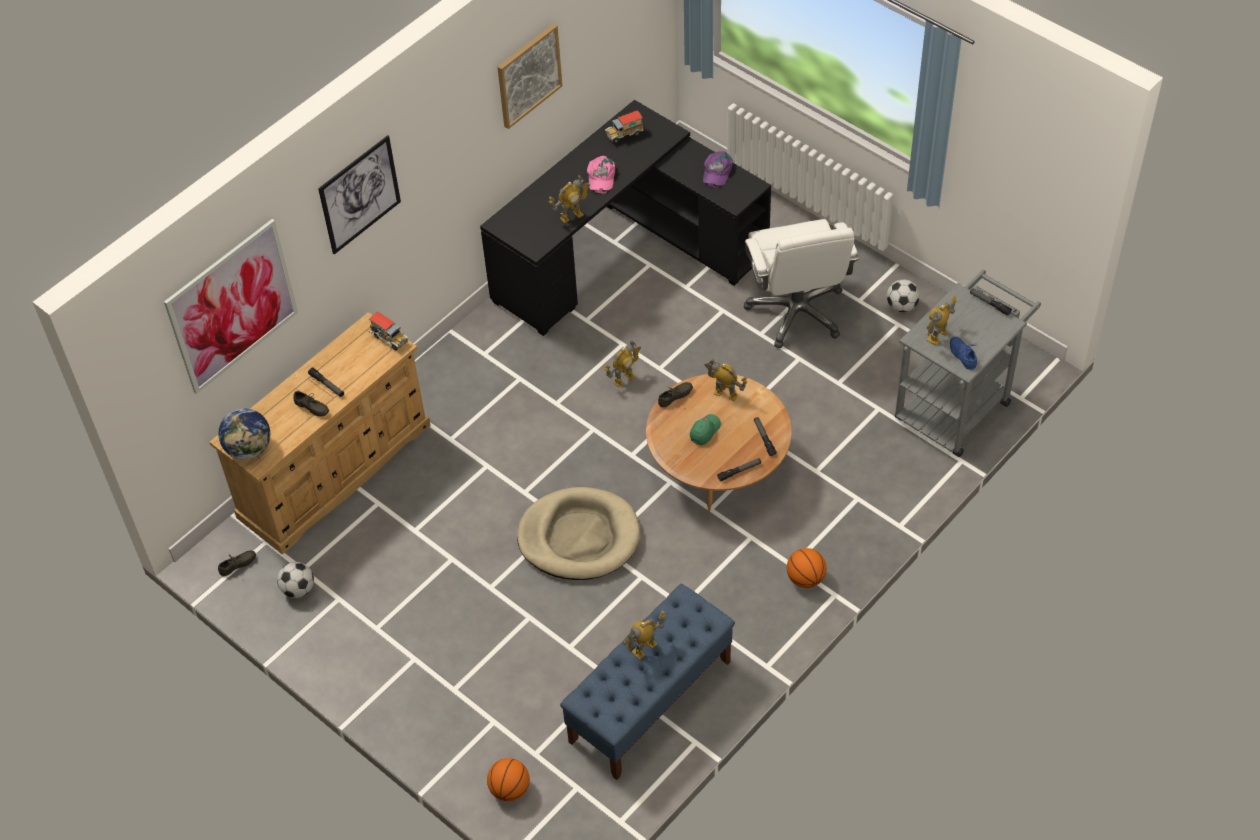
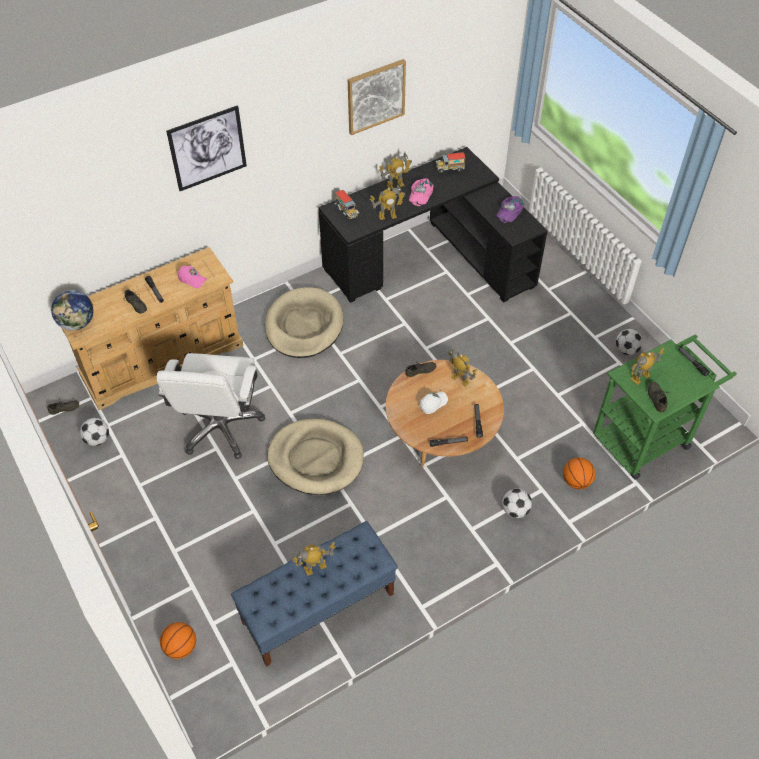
camera: 15 degrees right, 0 degrees up
(232, 306) = (77, 207): picture -> none
(367, 358) = (192, 280): none -> pink cap
(389, 339) = (215, 270): toy truck -> toy truck (346, 212)
(497, 380) = (304, 326): none -> beige dog bed
(624, 379) = (396, 349): toy robot -> toy robot (395, 185)
(704, 431) = (433, 404): green cap -> white cap
(797, 312) = (544, 333): white office chair -> white office chair (220, 427)
(805, 578) = (478, 543): basketball -> basketball (576, 481)
(835, 530) = (515, 510): none -> football
(958, 404) = (647, 437): grey cart -> green cart
(964, 355) = (657, 398): blue shoe -> grey shoe

